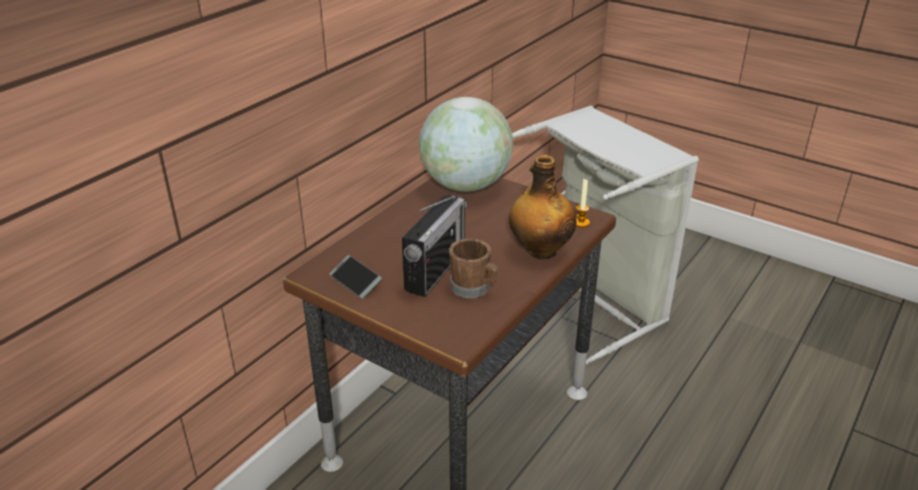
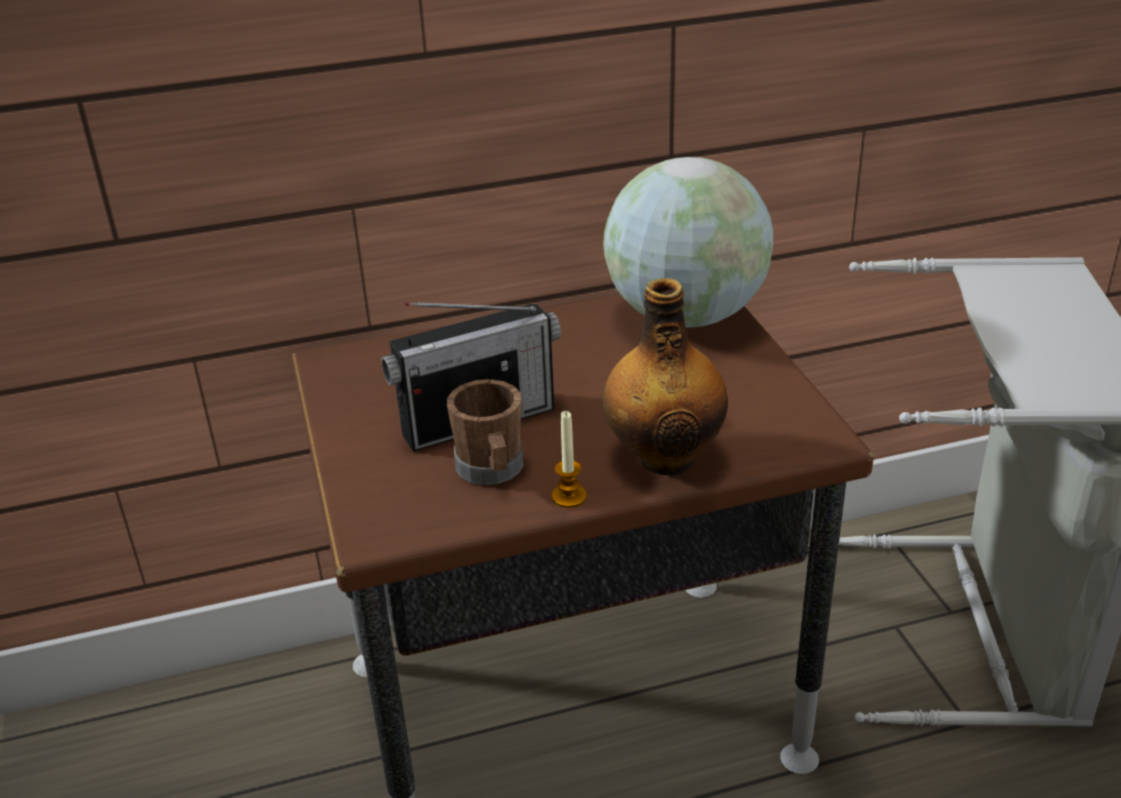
camera: 40 degrees right, 0 degrees up
(355, 281) = (361, 392): phone -> none
(581, 222) = (791, 441): candle -> candle (569, 496)

